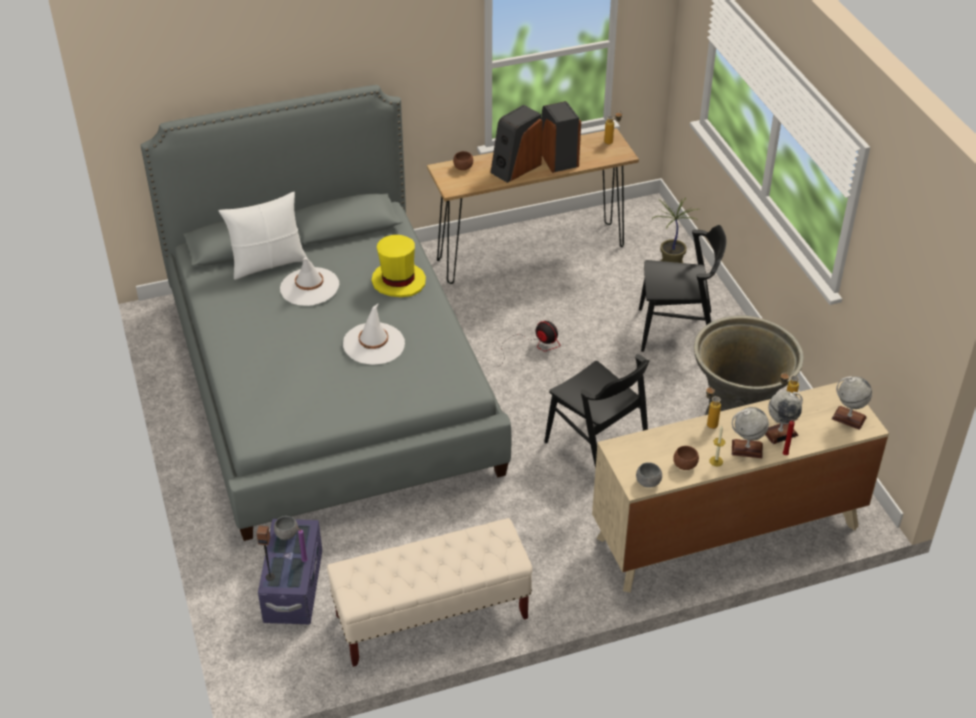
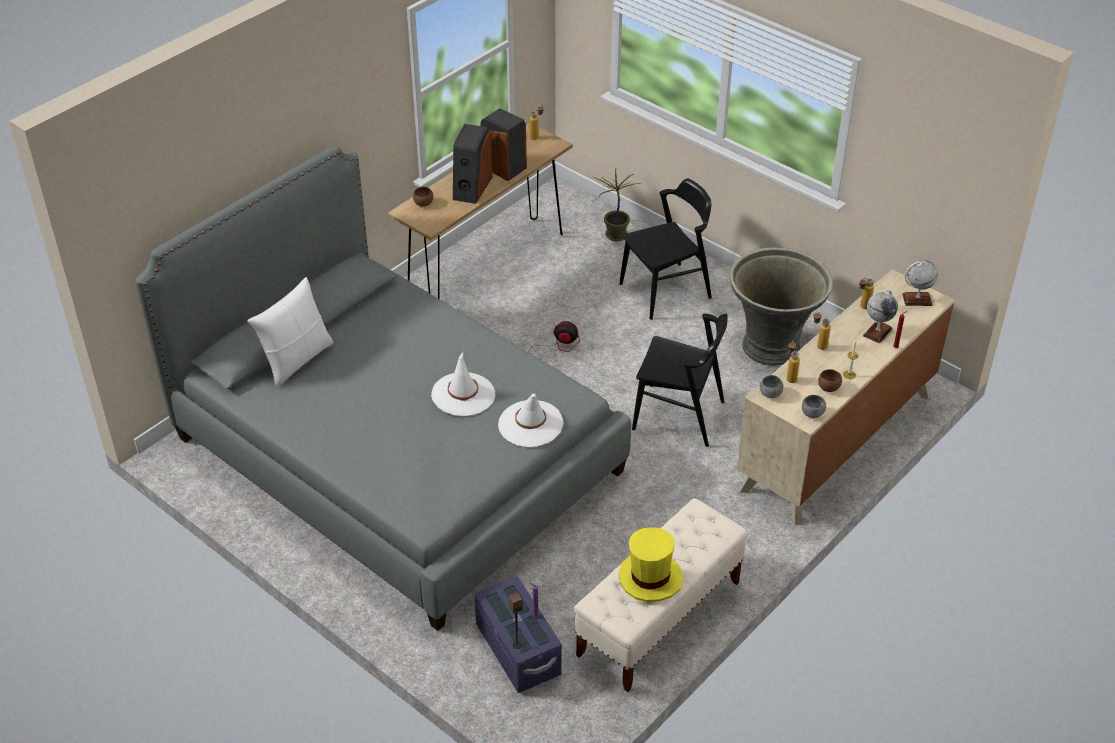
camera: 30 degrees left, 0 degrees up
(286, 534) = (499, 600): grey bowl -> grey bowl (770, 393)
(309, 287) = (357, 366): white hat -> white hat (530, 424)
(398, 281) = (436, 330): yellow hat -> yellow hat (650, 578)
(656, 440) = (790, 377): none -> bottle
(746, 449) = (864, 355): globe -> none

